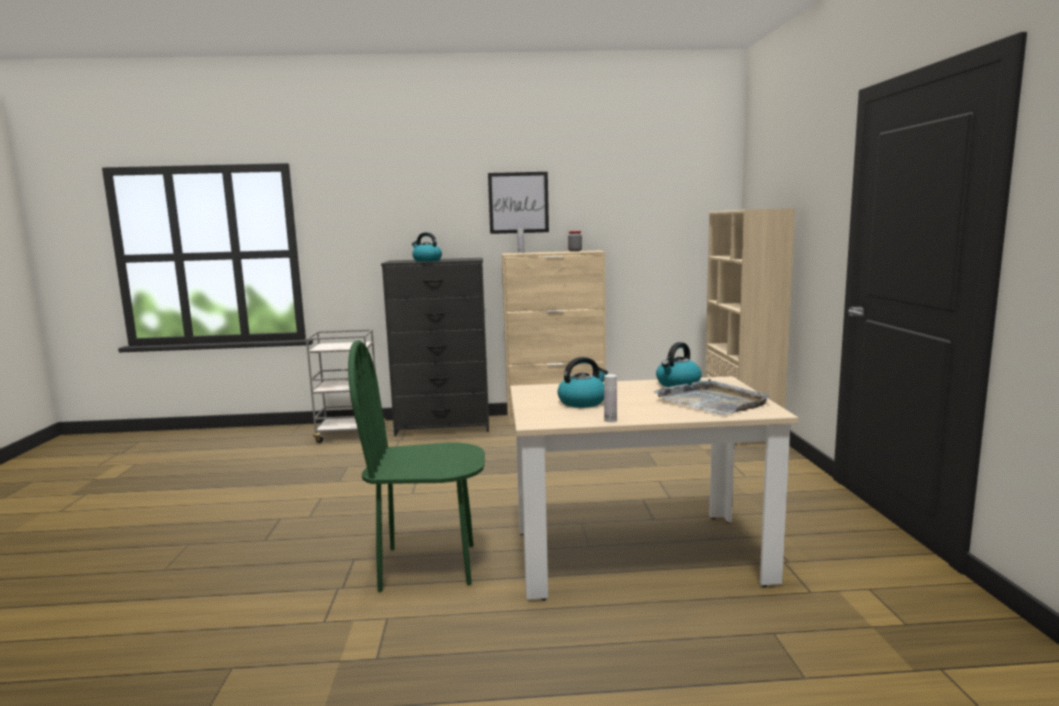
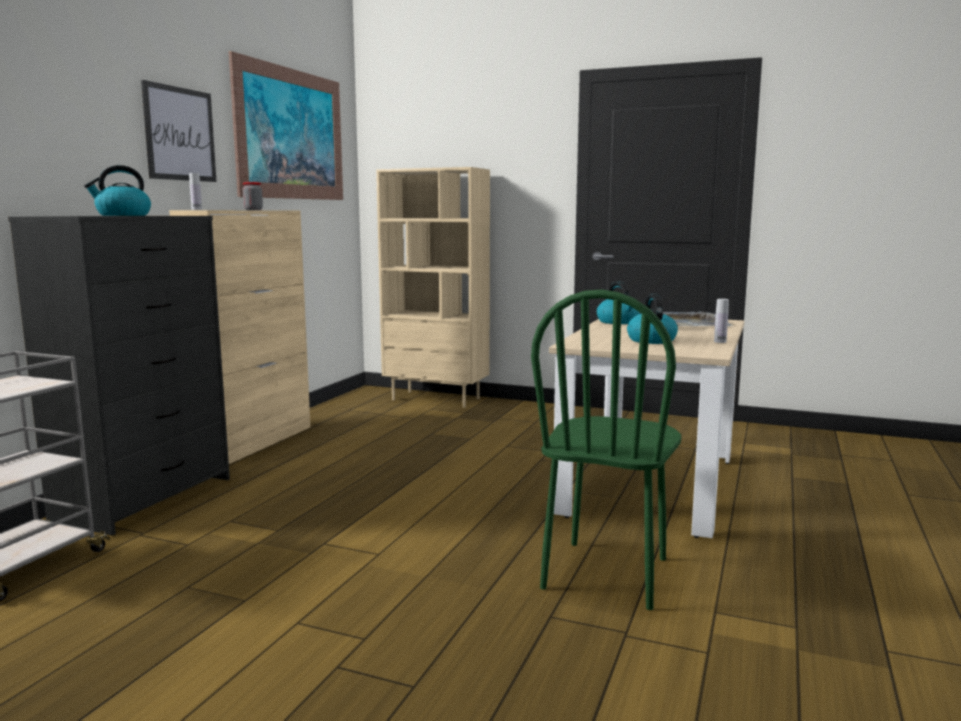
camera: 65 degrees left, 0 degrees up
(640, 188) = (291, 134): none -> picture

